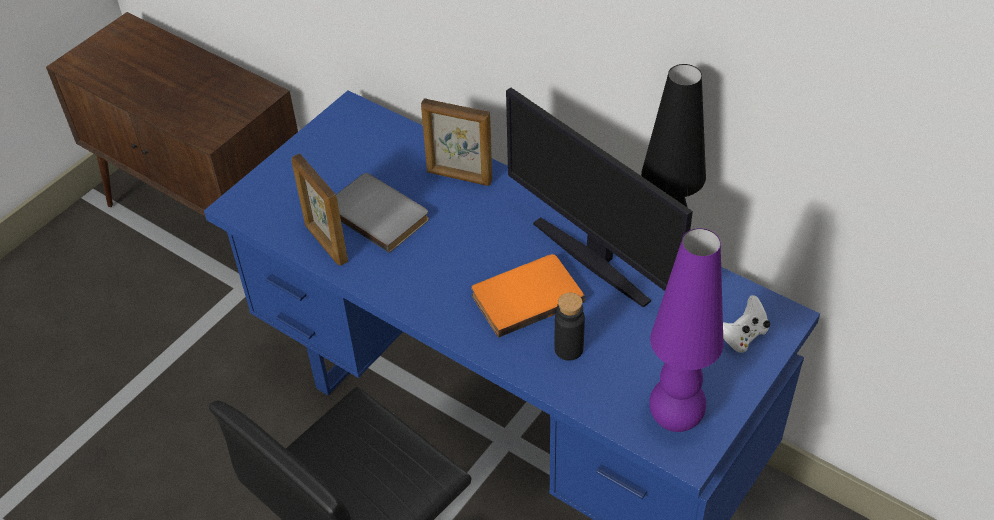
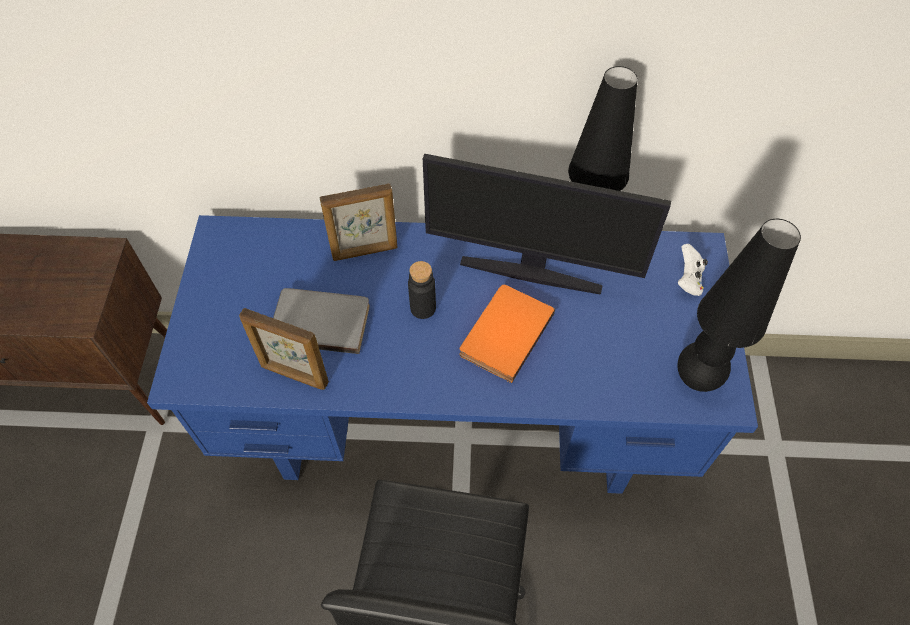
camera: 35 degrees left, 10 degrees up
(568, 349) = (574, 362): black bottle -> black bottle (423, 308)
(675, 420) = (697, 378): purple table lamp -> black table lamp

